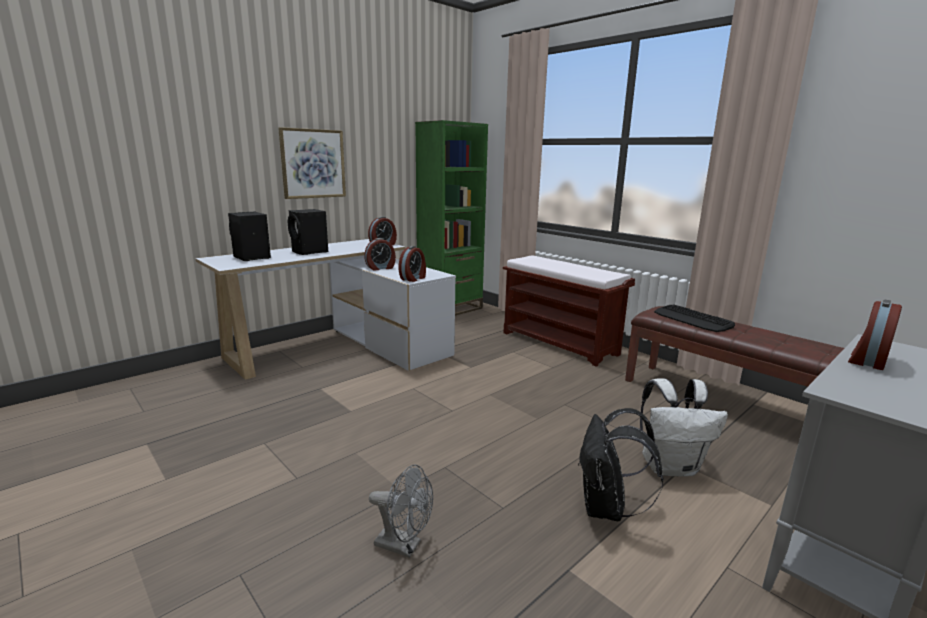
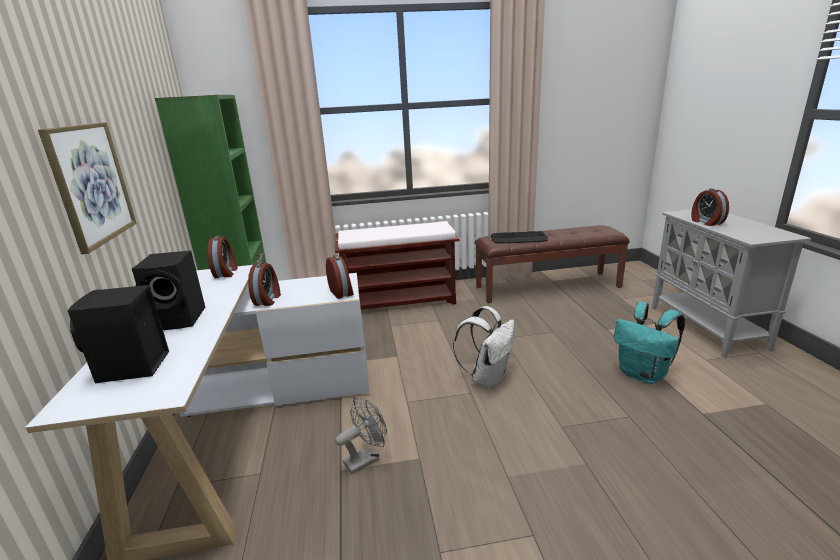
camera: 55 degrees left, 5 degrees up
(404, 546) = (664, 483): grey fan -> grey fan (366, 459)
(606, 508) = (643, 374): black backpack -> turquoise backpack
(670, 467) = (606, 334): white backpack -> white backpack (487, 378)

